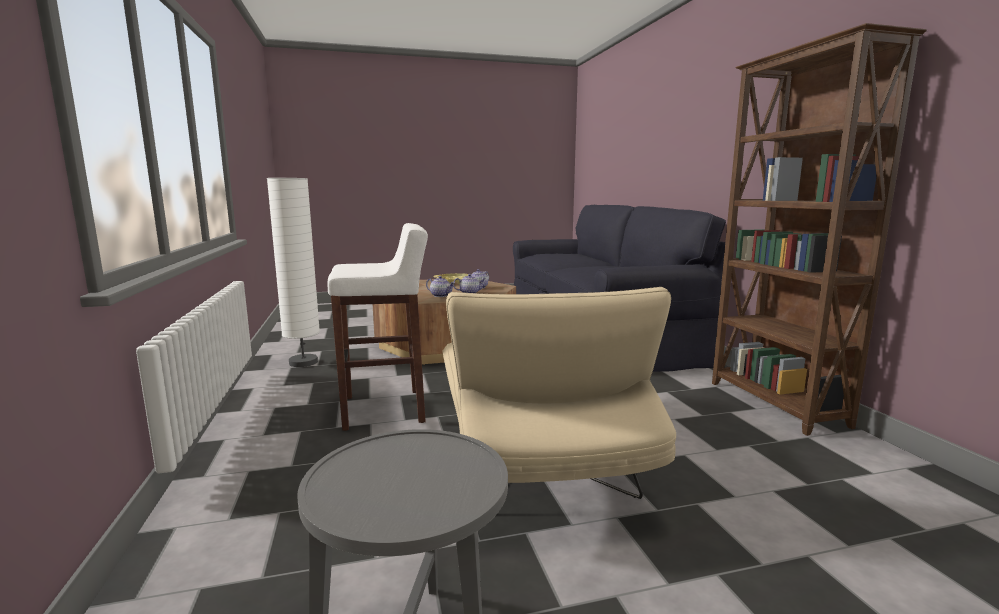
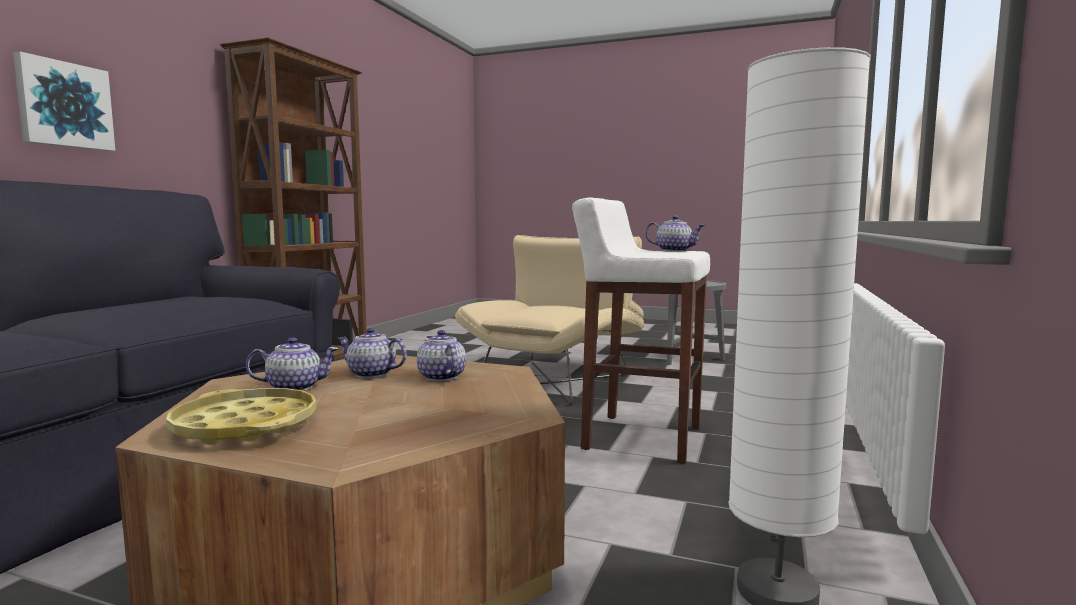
camera: 145 degrees left, 5 degrees down
(356, 270) = (674, 250): none -> teapot
(695, 160) = (64, 105): none -> picture

